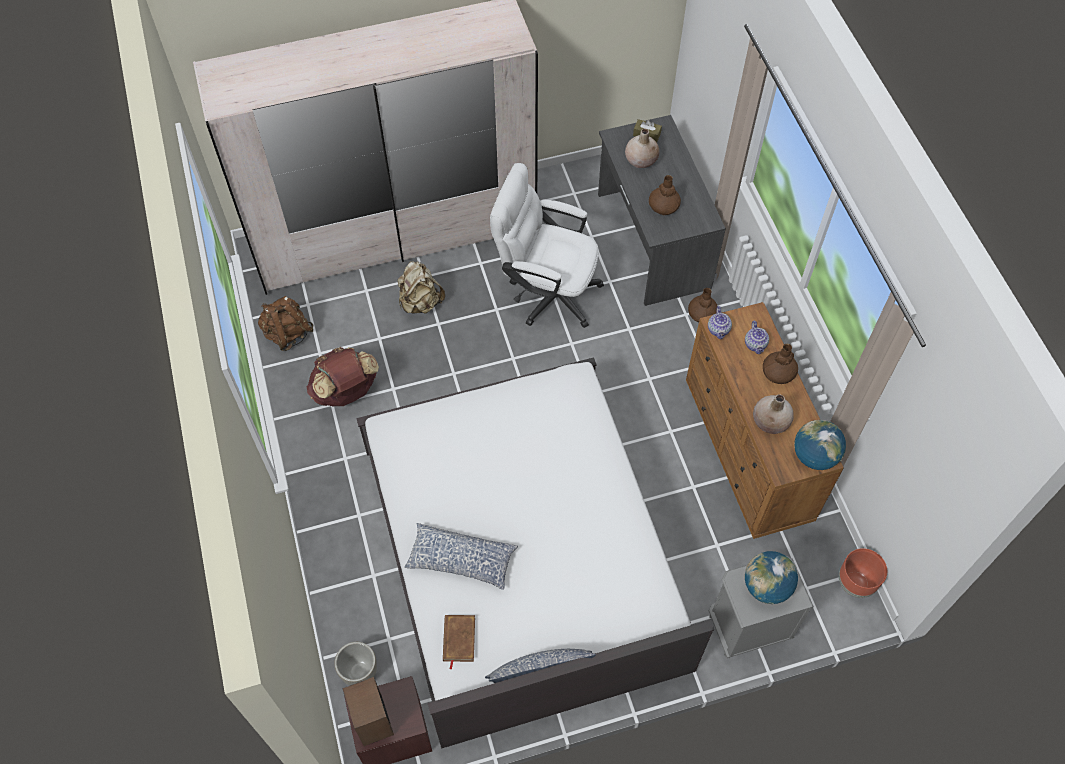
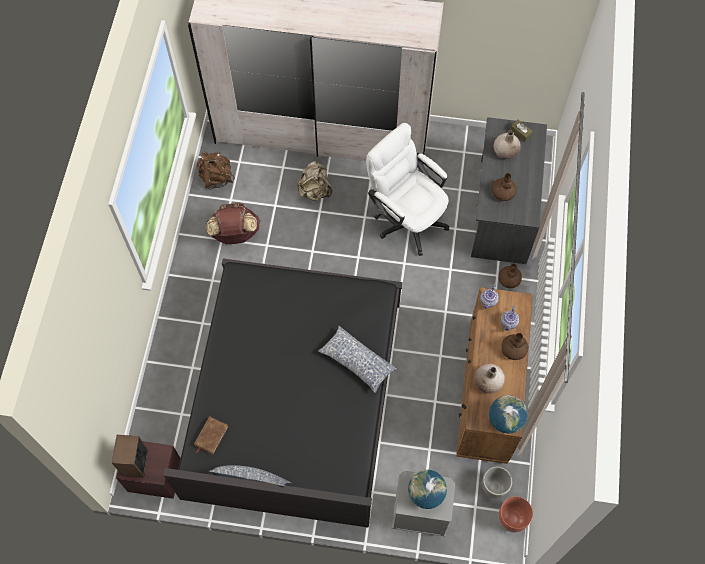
camera: 25 degrees right, 5 degrees up
(359, 672) = (153, 427): grey planter -> grey planter (493, 487)
(461, 560) = (238, 385): pillow -> pillow (357, 362)
(522, 555) = (294, 397): white bed -> black bed

